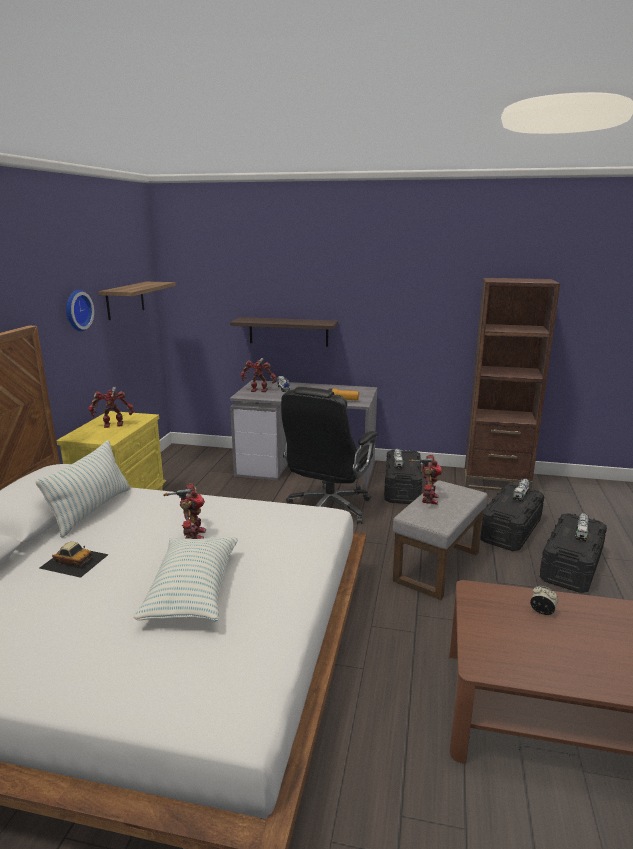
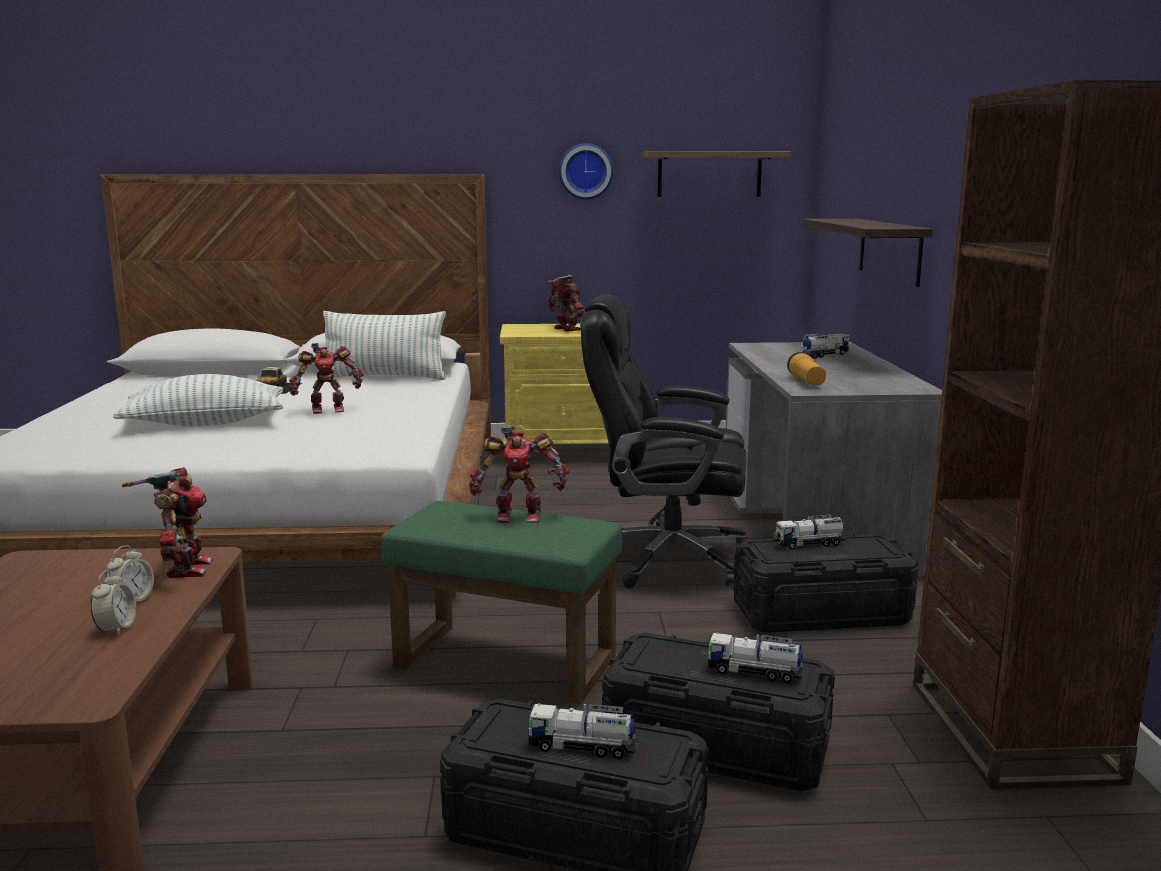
camera: 75 degrees right, 5 degrees down
(259, 391) = (789, 348): toy robot -> toy robot (184, 569)
(436, 565) = (509, 661): grey ottoman -> green ottoman
(579, 613) = (116, 628): none -> alarm clock

